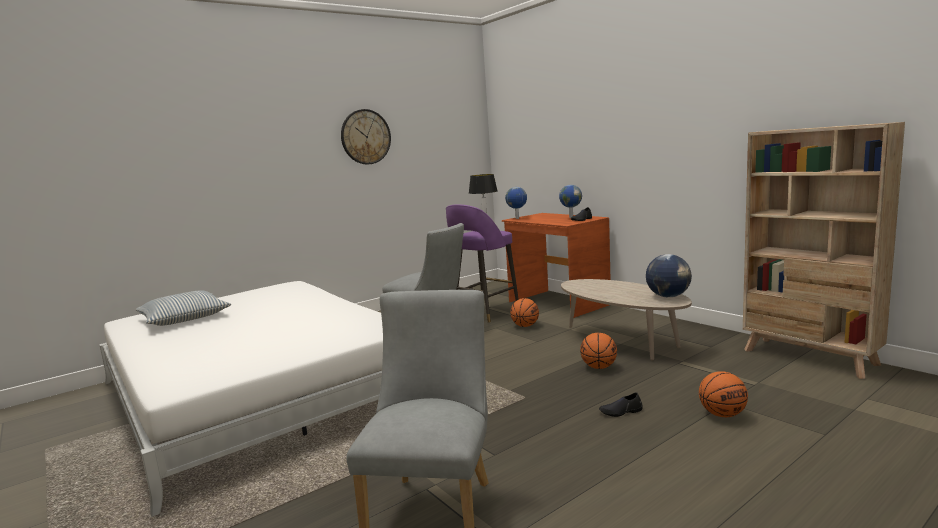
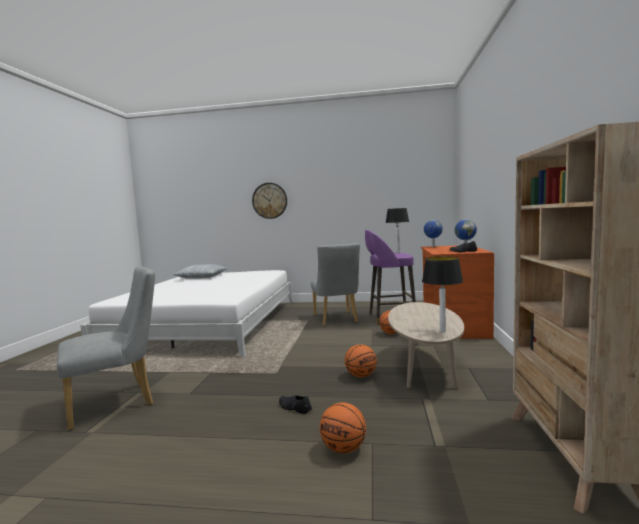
camera: 45 degrees right, 5 degrees down
(365, 137) = (342, 181): wall clock -> wall clock (269, 200)
(668, 296) = (442, 331): globe -> table lamp

